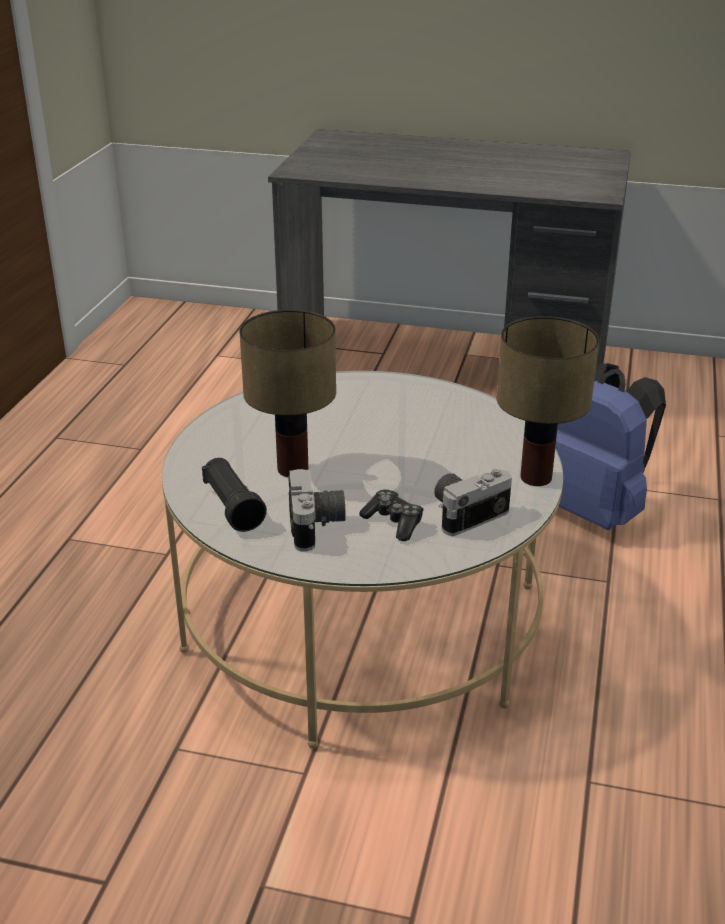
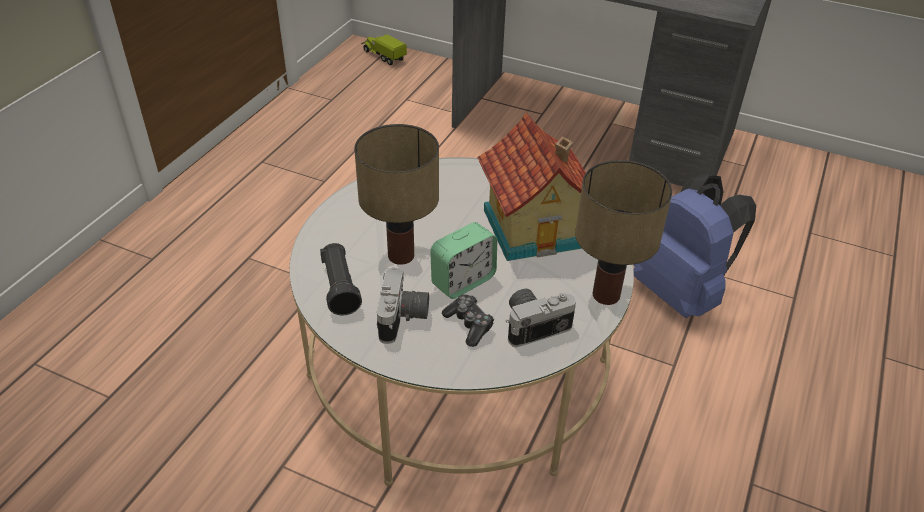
camera: 10 degrees right, 10 degrees up
(175, 314) = (383, 56): none -> toy truck
(372, 484) = (463, 281): none -> alarm clock
(436, 426) = (535, 227): none -> toy house

